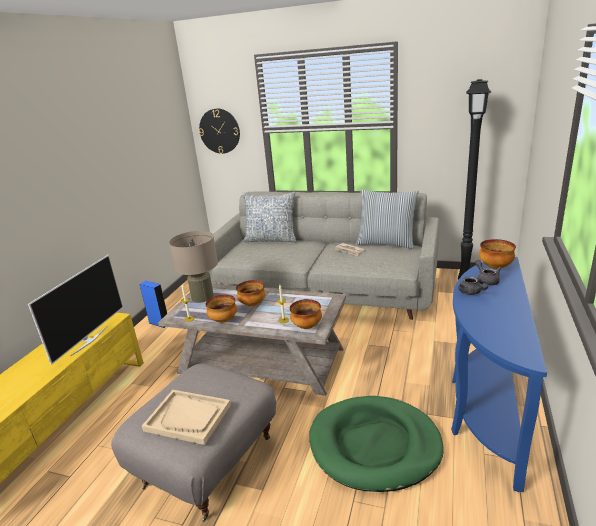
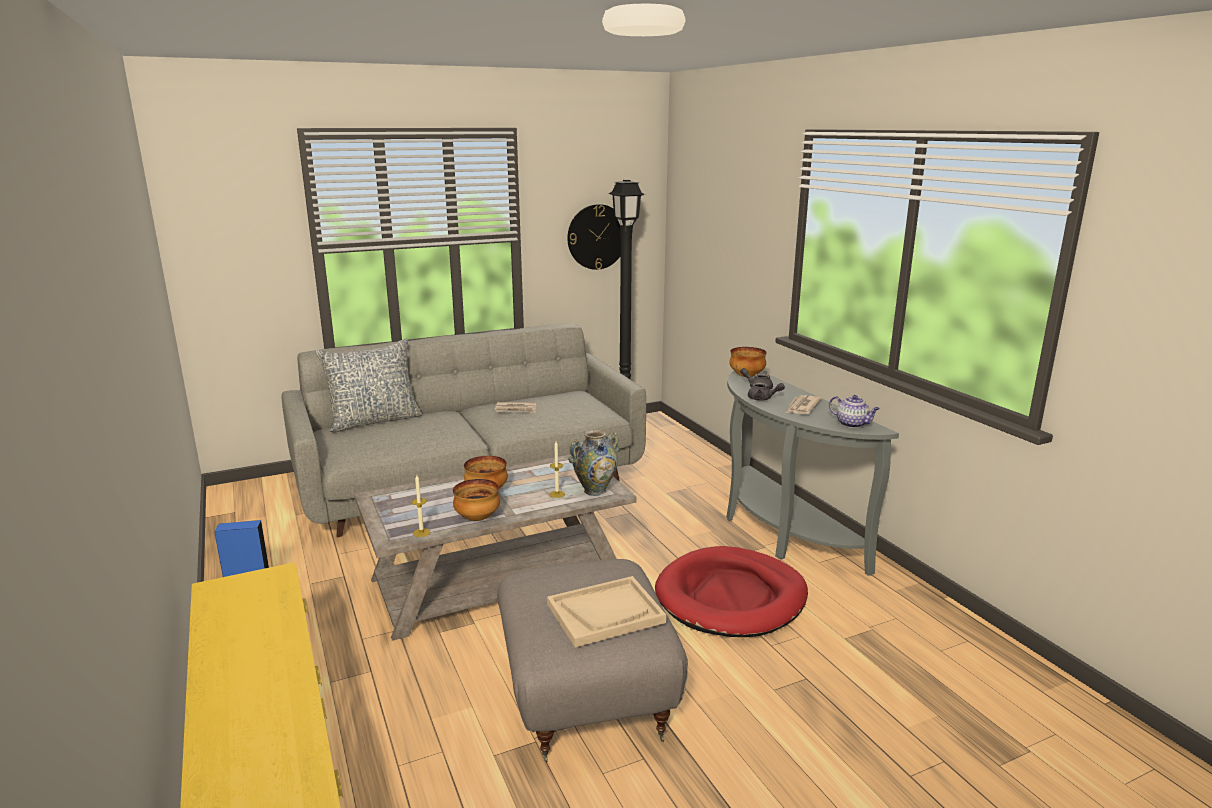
camera: 45 degrees left, 5 degrees down
(89, 340) = (285, 612): television -> none
(202, 297) = (393, 506): beige table lamp -> none
(219, 131) = (225, 253): wall clock -> wall clock (597, 237)
(307, 326) = (595, 491): bowl -> vase
(374, 445) = (731, 597): green dog bed -> red dog bed
(386, 243) = (546, 394): pillow -> none
(484, 409) = (778, 530): blue console table -> grey console table
(492, 311) = (802, 407): none -> newspaper
(512, 345) = (852, 424): none -> teapot

